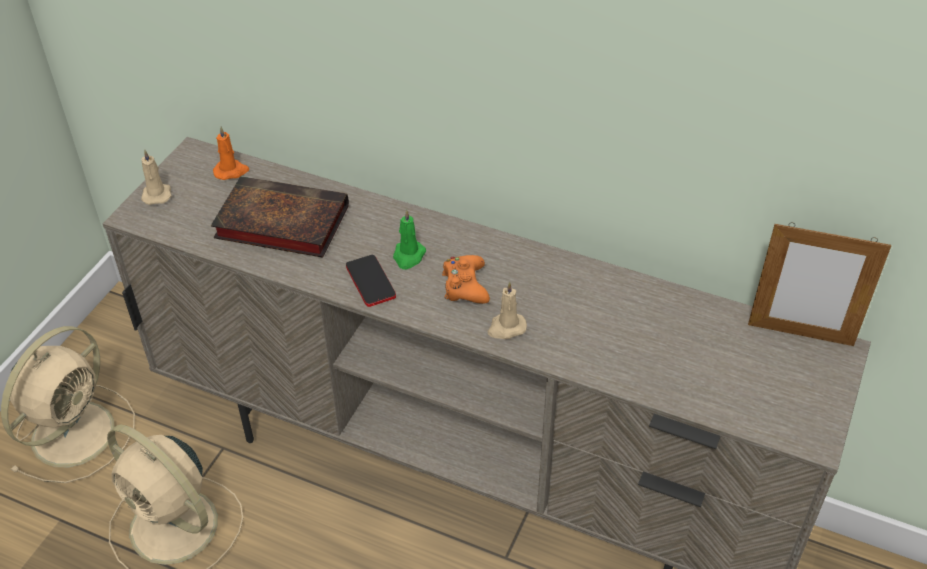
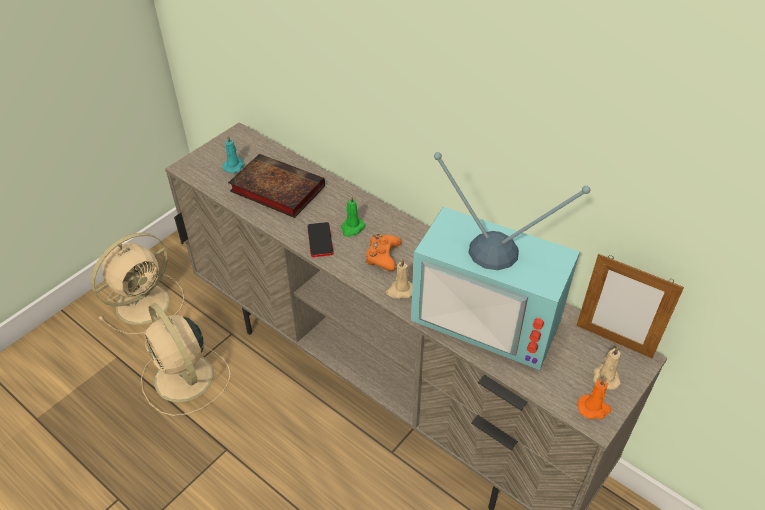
camera: 15 degrees right, 0 degrees up
(157, 194) = (205, 156): beige candle -> beige candle (605, 377)
(206, 201) = (234, 166): none -> turquoise candle
(231, 171) = (258, 150): orange candle -> orange candle (594, 408)
(636, 335) = (490, 316): none -> television

